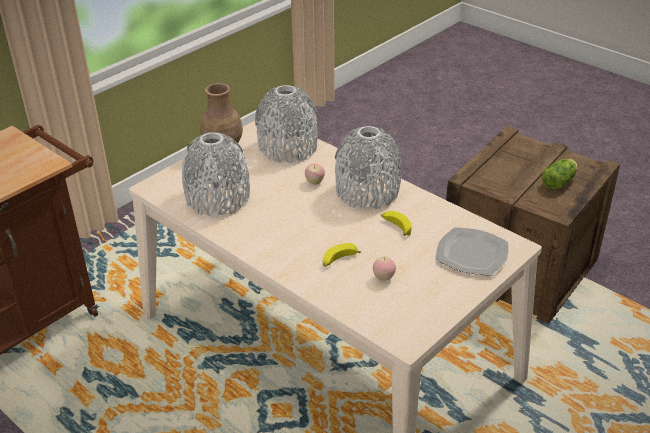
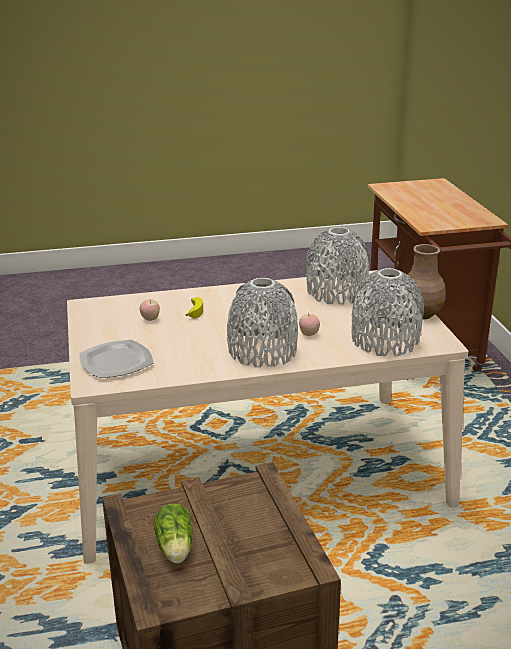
camera: 125 degrees right, 10 degrees down
(396, 227) = (197, 345): banana -> none

